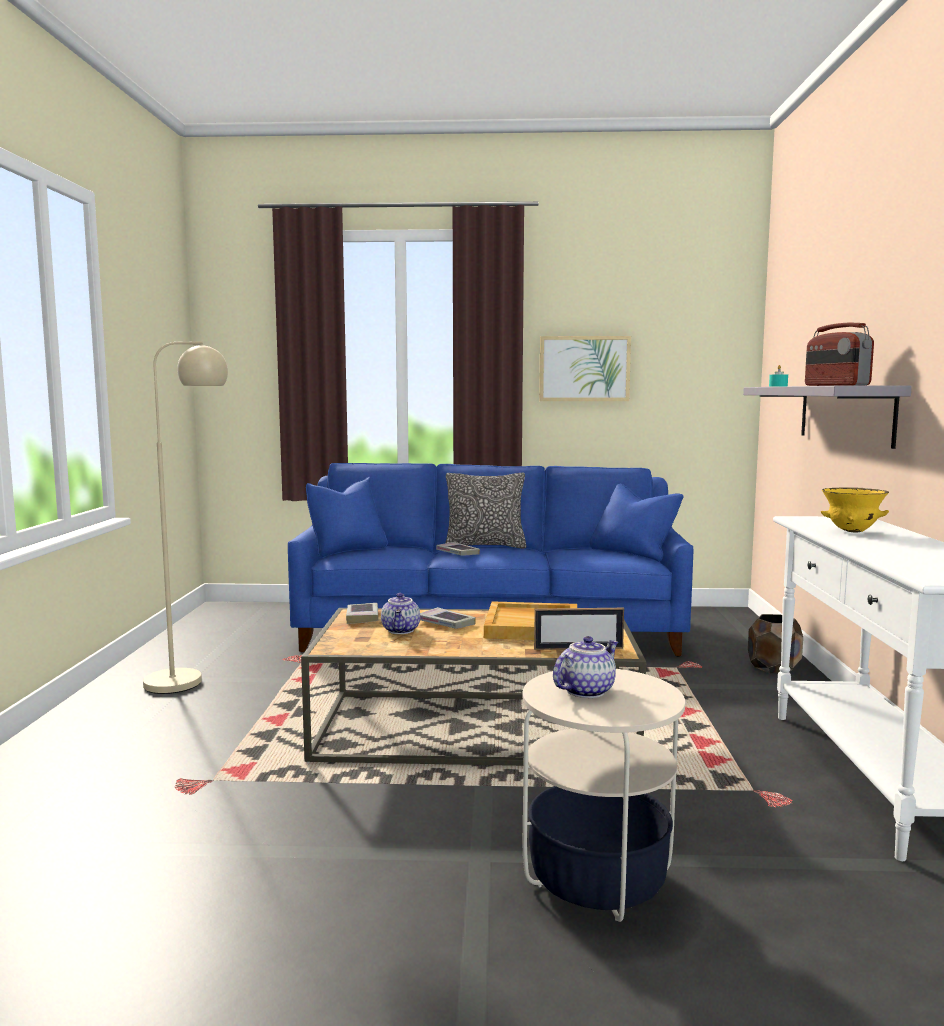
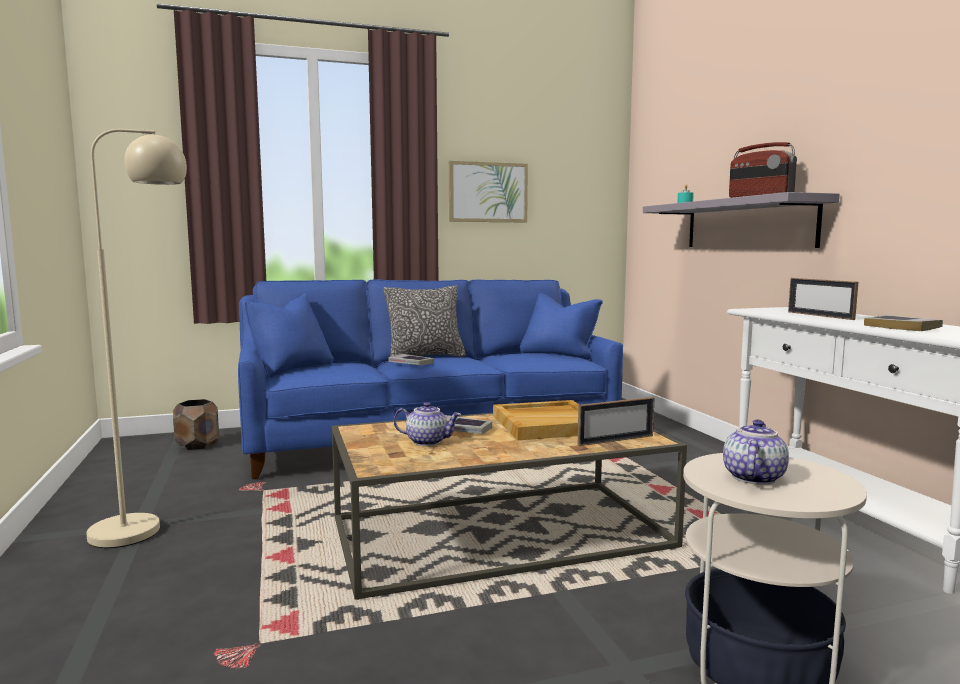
camera: 20 degrees left, 0 degrees up
(362, 617) = (370, 432): book -> book (902, 328)
(401, 630) = (428, 441): teapot -> teapot turned 60 degrees counterclockwise
(774, 667) = (690, 443): brown planter -> brown planter (198, 445)
(852, 531) = (819, 315): yellow bowl -> picture frame

